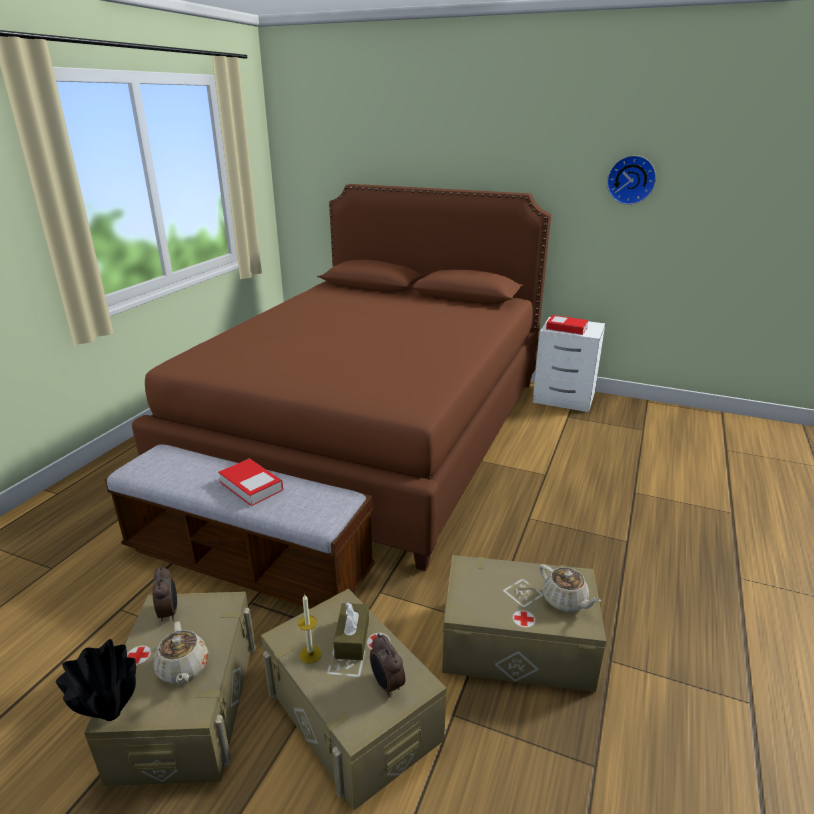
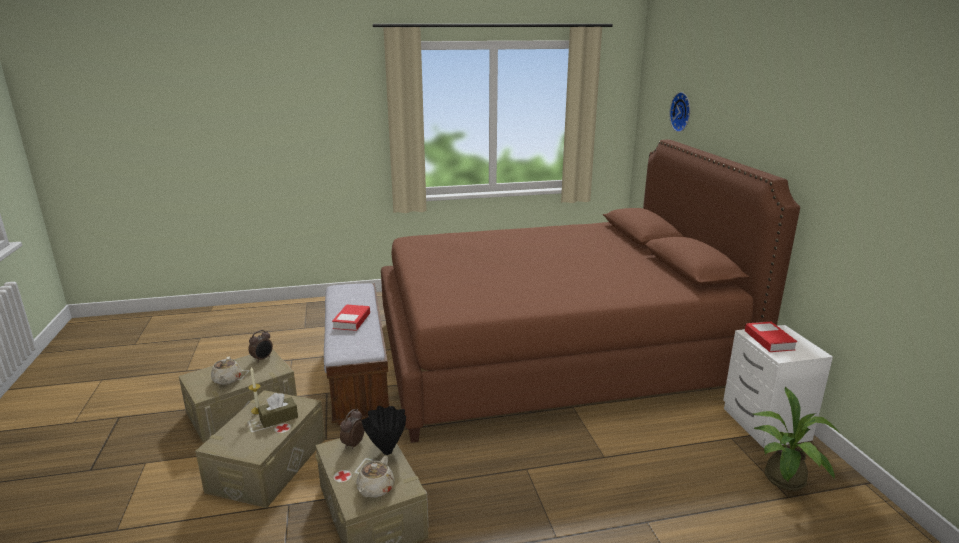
camera: 55 degrees right, 5 degrees down
(110, 713) = (191, 376): black vase -> black vase (387, 451)
(183, 668) = (227, 380): beige teapot -> beige teapot turned 45 degrees counterclockwise
(386, 685) = (250, 443): alarm clock -> alarm clock (353, 444)
(628, 423) = (785, 482): none -> potted plant
(631, 179) = (885, 186): wall clock -> wall clock (682, 112)

